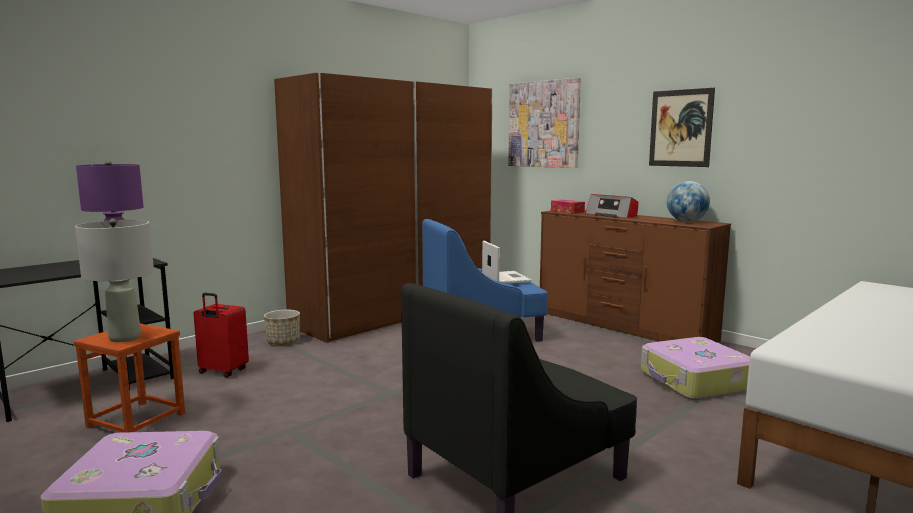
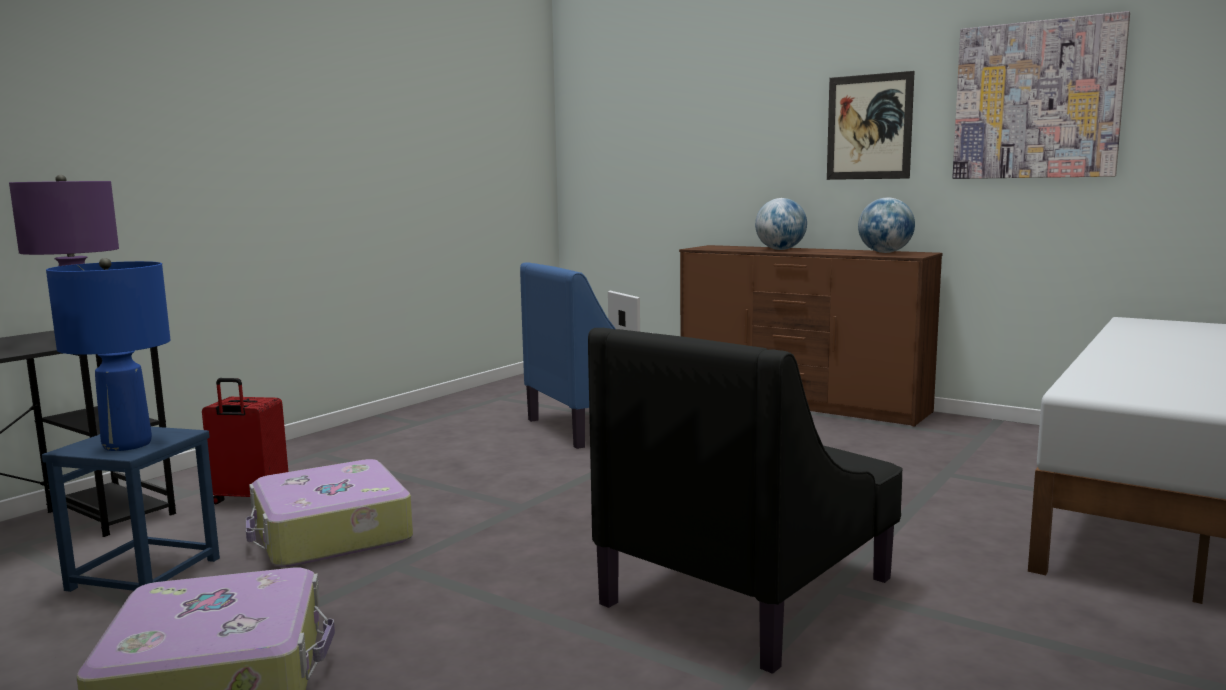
camera: 10 degrees left, 0 degrees up
(125, 337) = (127, 444): grey table lamp -> blue table lamp
(137, 420) = (145, 574): brown stool -> blue stool
(283, 342) = (324, 454): planter -> none
(396, 312) = (476, 405): brown wardrobe -> none
(544, 124) = (671, 127): picture -> picture (1036, 100)
(567, 211) = (715, 248): tissue box -> none
(612, 215) = (780, 249): radio -> globe
(695, 381) = (923, 461): suitcase -> suitcase (330, 534)

